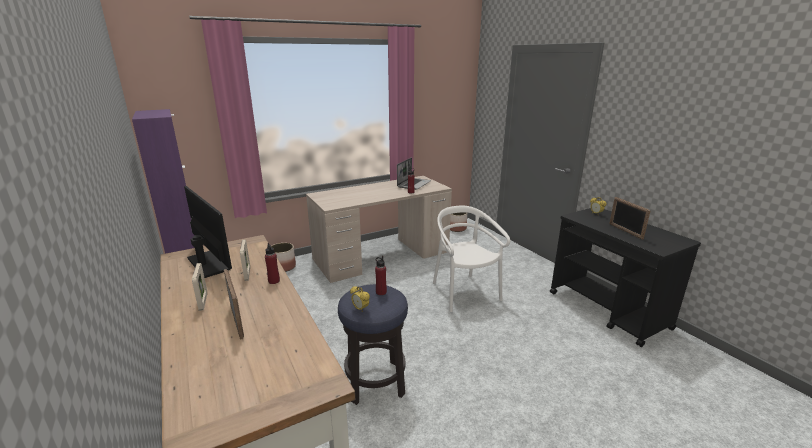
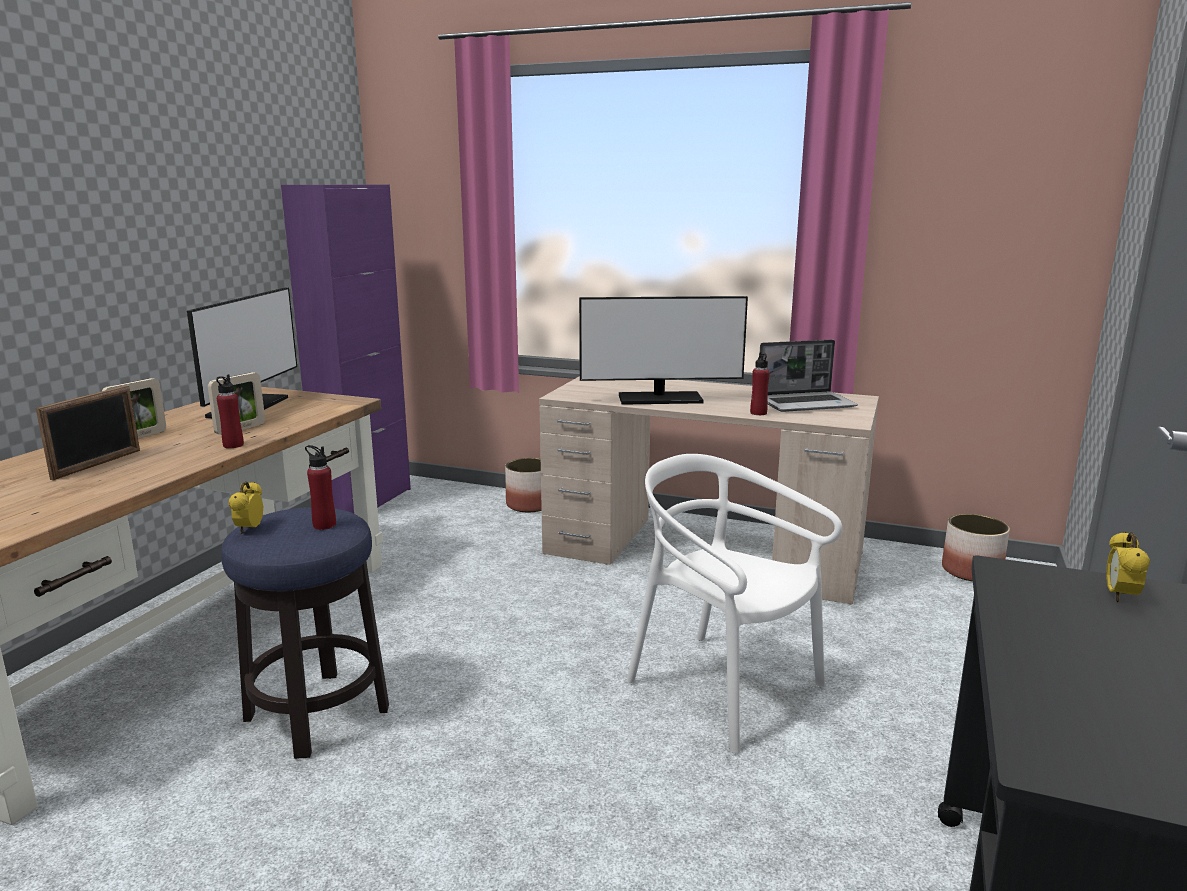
camera: 50 degrees right, 5 degrees down
(368, 197) = (660, 399): none -> monitor
(464, 292) = (723, 688): white chair -> white chair turned 75 degrees counterclockwise
(625, 231) = (1082, 669): picture frame -> none

